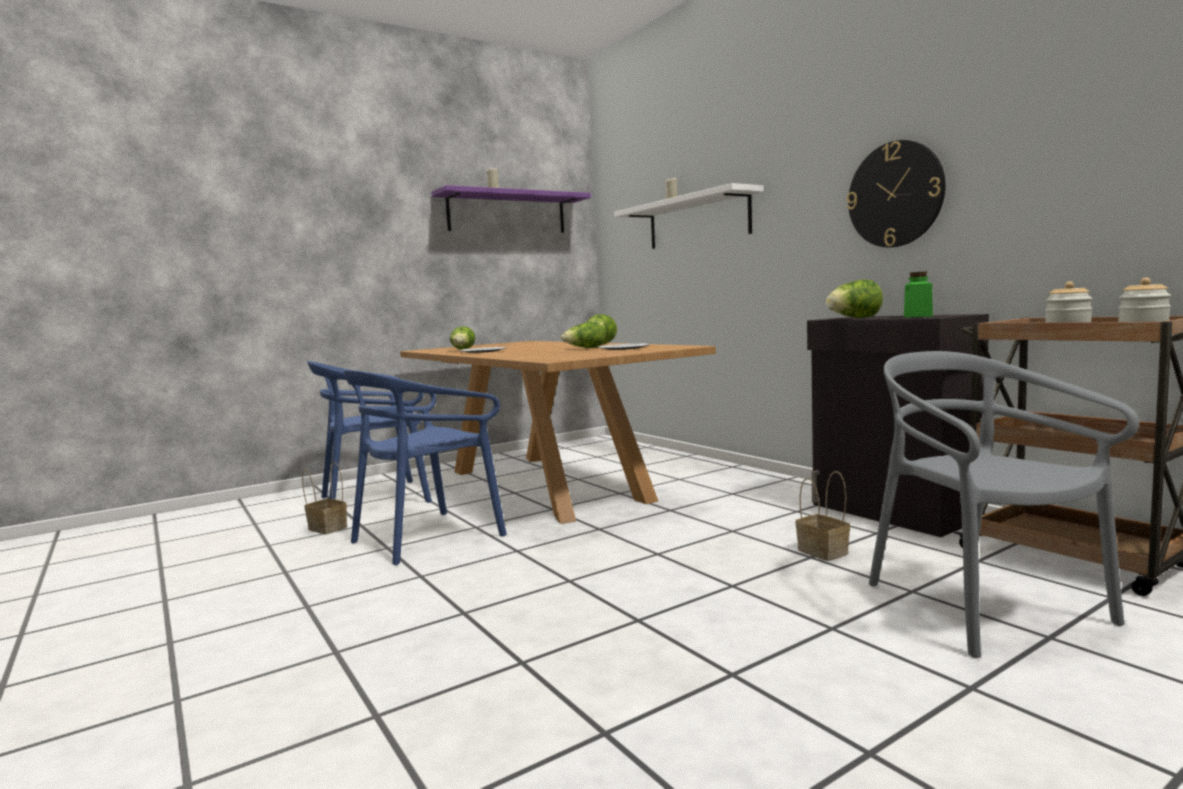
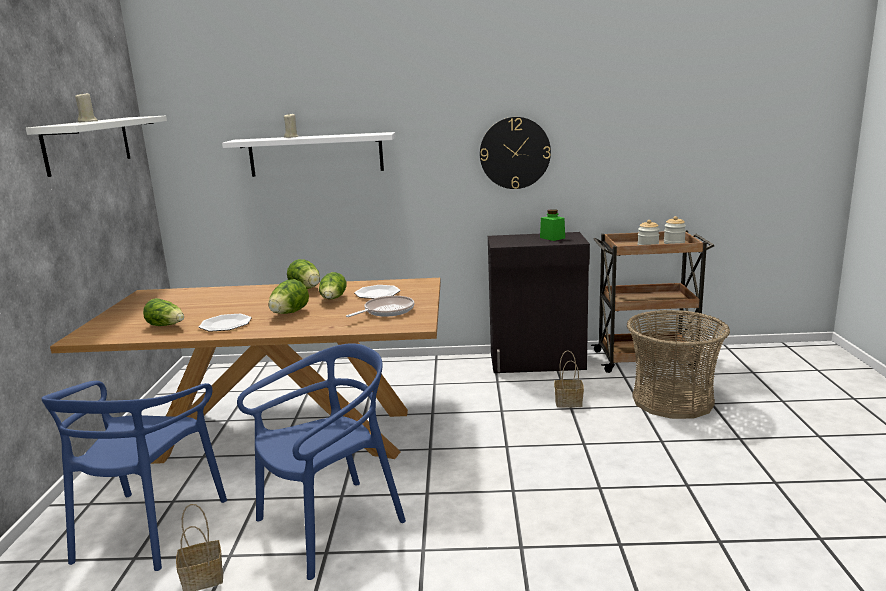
camera: 55 degrees left, 10 degrees up
(428, 537) = (330, 525): blue chair -> blue chair turned 120 degrees counterclockwise
(507, 213) = (88, 144): purple shelf -> white shelf
(578, 354) = (386, 311): none -> frying pan
(854, 318) = (516, 242): lettuce -> lettuce (289, 313)
(982, 606) = (672, 400): grey chair -> basket

